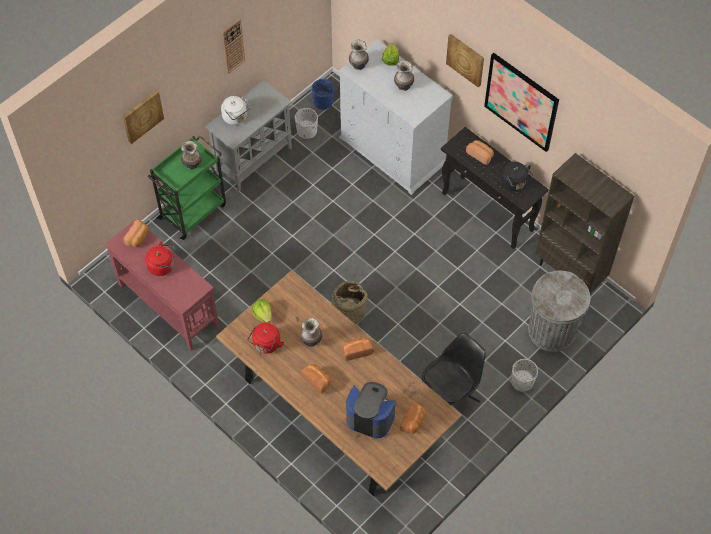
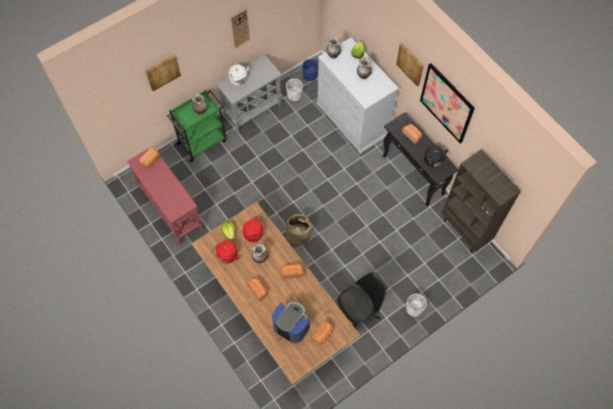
camera: 10 degrees right, 5 degrees up
(163, 266) = (164, 184): red kettle -> red kettle (255, 234)
(551, 331) = (443, 273): grey trash can -> none

